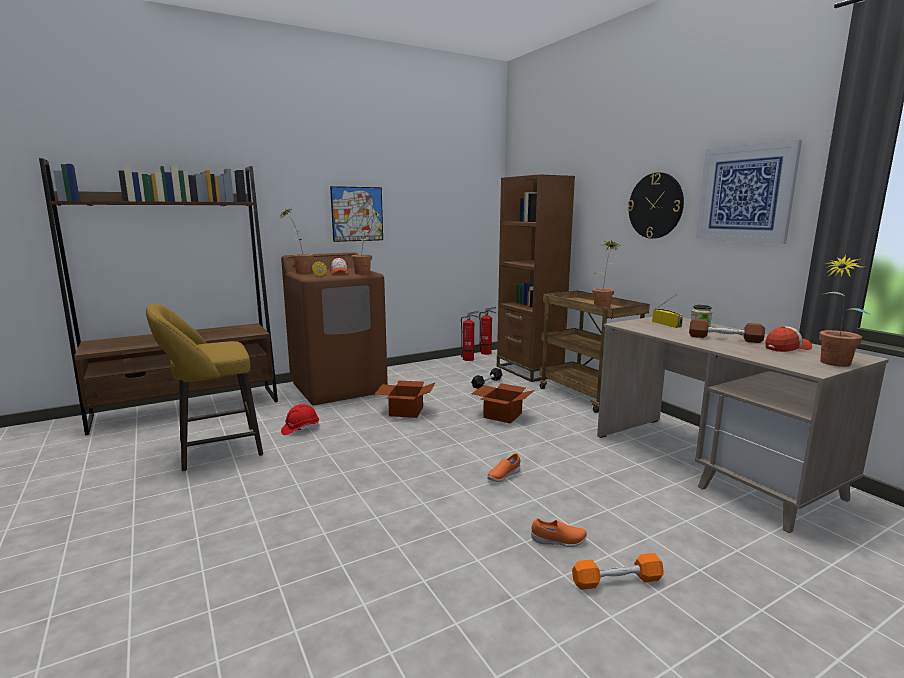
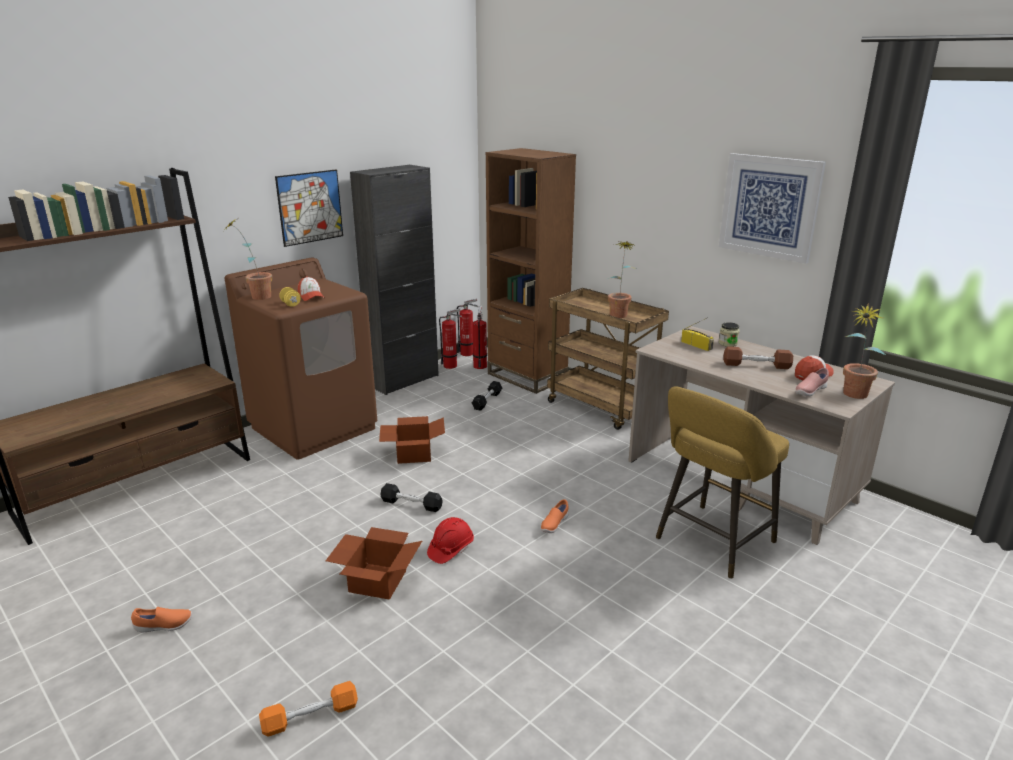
camera: 15 degrees left, 10 degrees up
(214, 449) = (216, 540): yellow stool -> yellow stool (711, 543)
(300, 429) = (303, 496): red hard hat -> red hard hat (450, 549)
(367, 273) = (346, 294): potted plant -> none
(383, 445) = (411, 504): none -> black dumbbell
(426, 365) = (404, 380): none -> black cabinet
(493, 361) = (480, 365): none -> fire extinguisher
(502, 415) = (522, 445): cardboard box -> cardboard box (376, 580)
(558, 541) = (631, 588): orange shoe -> orange shoe (163, 626)
(617, 581) = (691, 618): orange dumbbell -> orange dumbbell (310, 717)
(655, 205) = (674, 203): wall clock -> none
(779, 358) = (810, 391): none -> pink shoe

